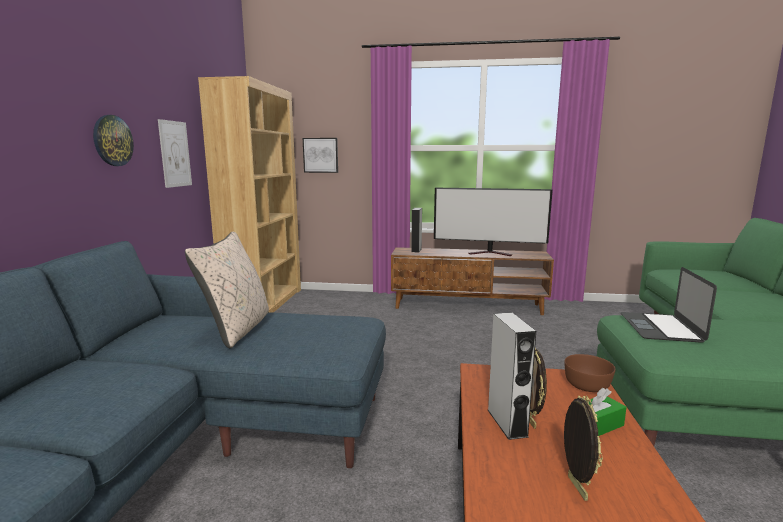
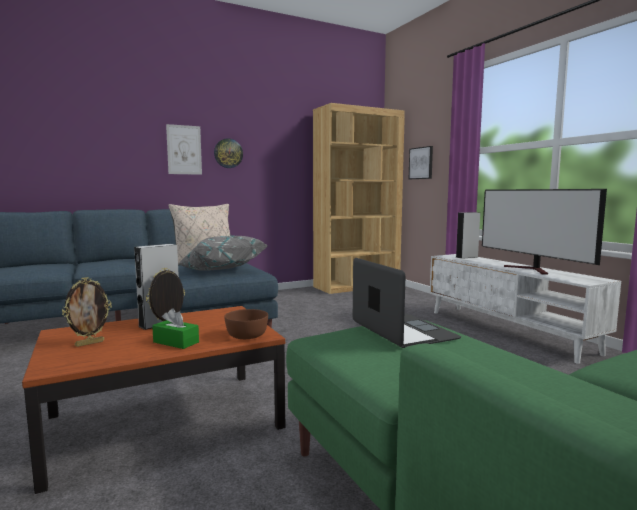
camera: 55 degrees right, 5 degrees down
(175, 154) = (283, 162): picture -> picture (184, 150)
(323, 332) = (221, 270): none -> grey pillow
(468, 306) = (507, 331): brown tv stand -> white tv stand
(660, 327) = (403, 330): laptop -> laptop turned 90 degrees clockwise

